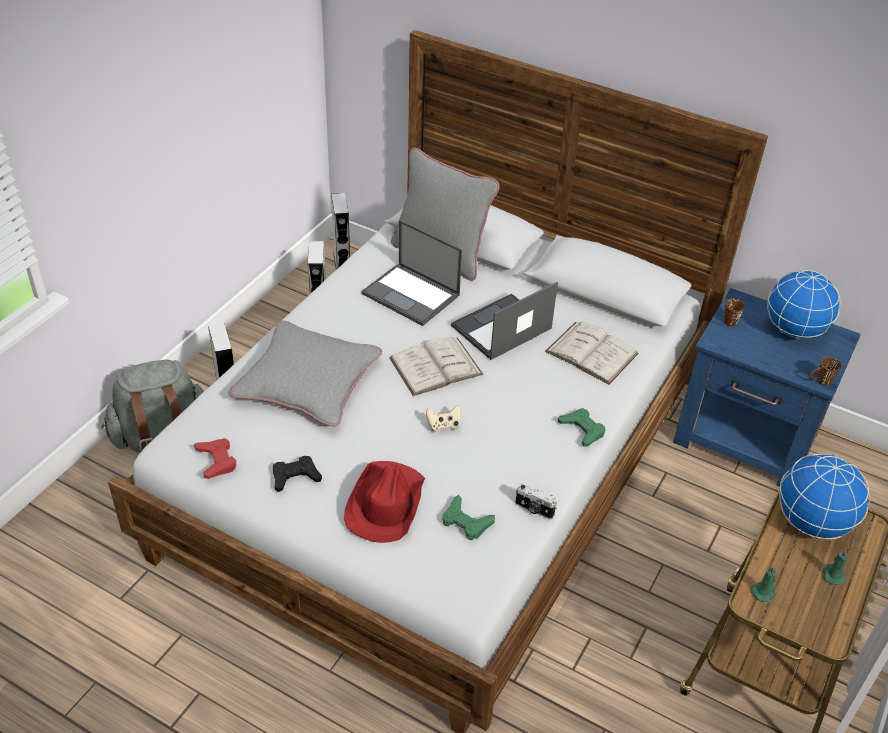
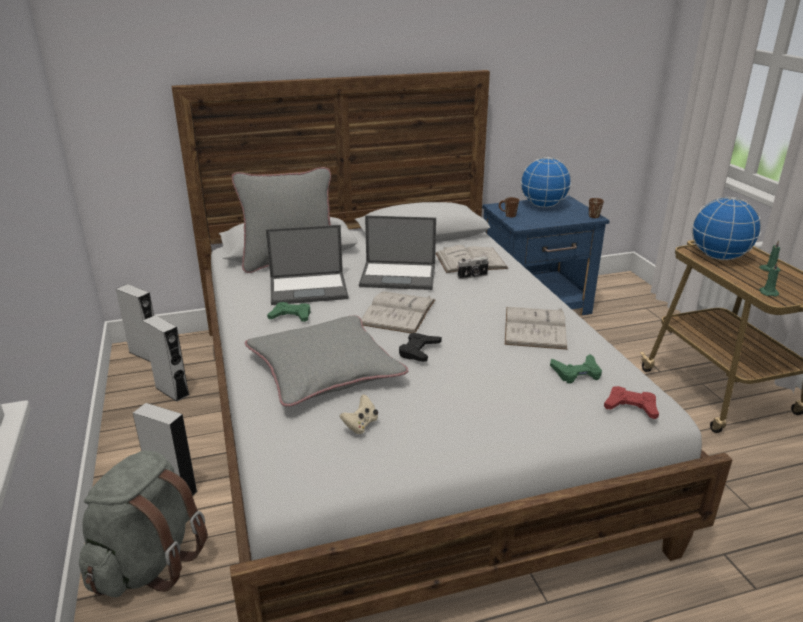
camera: 45 degrees left, 15 degrees down
(216, 461) = (346, 461): red game controller -> red game controller (631, 407)
(295, 477) = (427, 427): black game controller -> black game controller (419, 351)
(385, 504) = (516, 398): red hat -> none
(443, 425) = (462, 337): beige game controller -> beige game controller (360, 425)
(500, 328) = (399, 276): laptop -> laptop turned 90 degrees counterclockwise
(513, 460) = (535, 327): none -> white book
(534, 510) = (594, 342): camera -> camera (473, 276)
(582, 430) = (537, 294): green game controller -> green game controller (291, 316)

